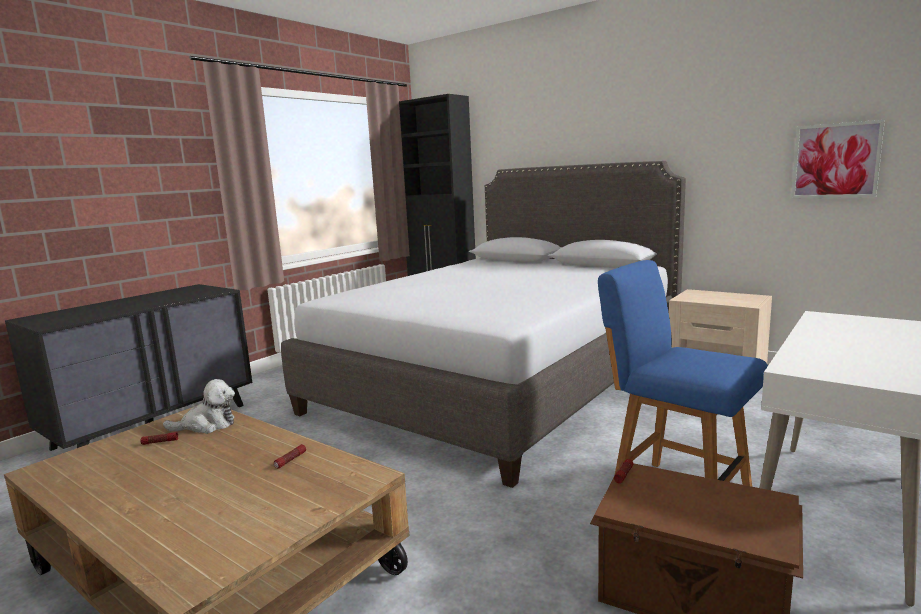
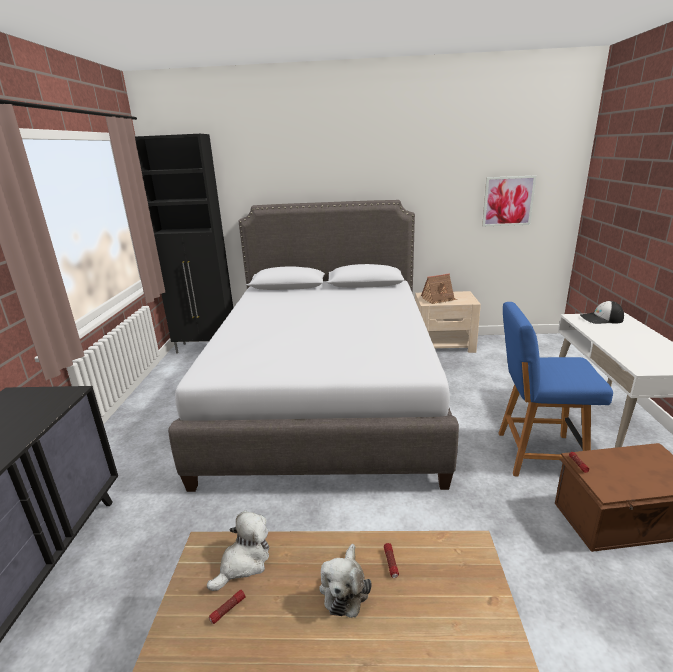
camera: 35 degrees left, 10 degrees up
(236, 460) = (345, 589): none -> plush toy
(706, 297) = (439, 299): none -> toy house
(863, 322) = (601, 319): none -> cap

